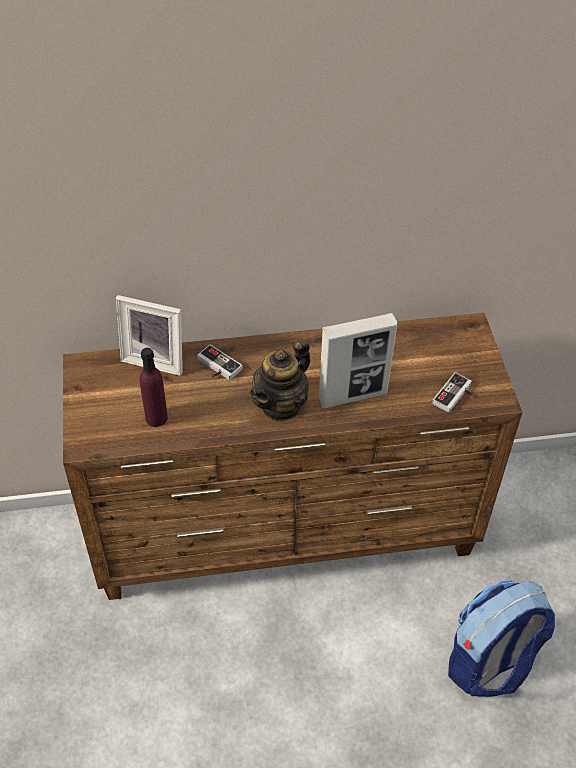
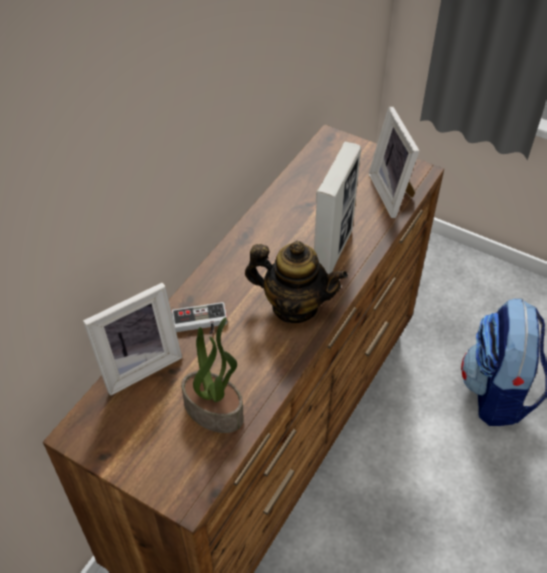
camera: 50 degrees left, 0 degrees up
(156, 418) = (215, 410): purple bottle -> potted plant
(281, 405) = (294, 306): teapot -> teapot turned 60 degrees counterclockwise
(455, 396) = (393, 193): game controller -> picture frame

